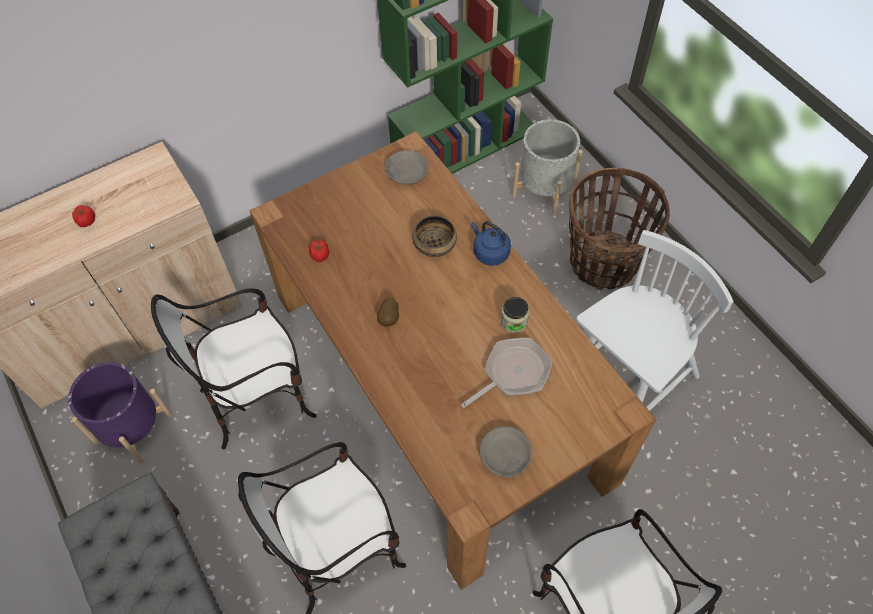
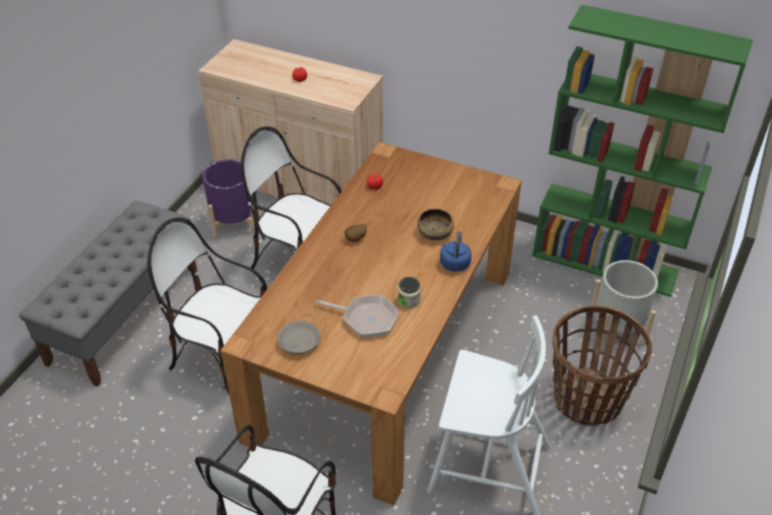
camera: 55 degrees right, 15 degrees down
(406, 172) = (480, 192): grey bowl -> none

